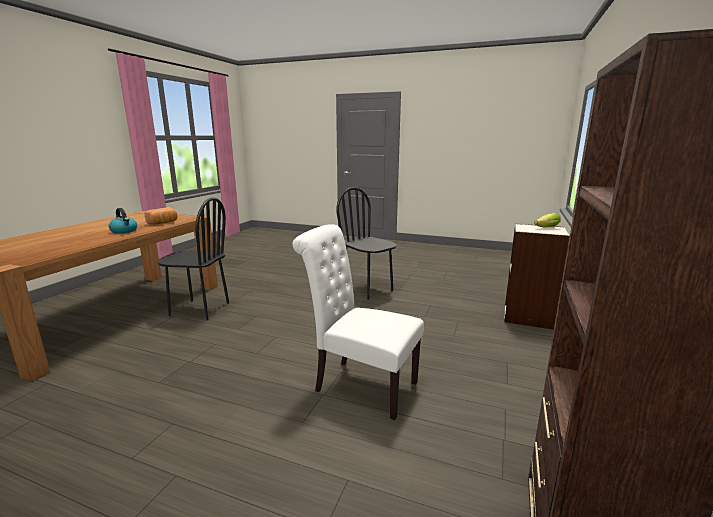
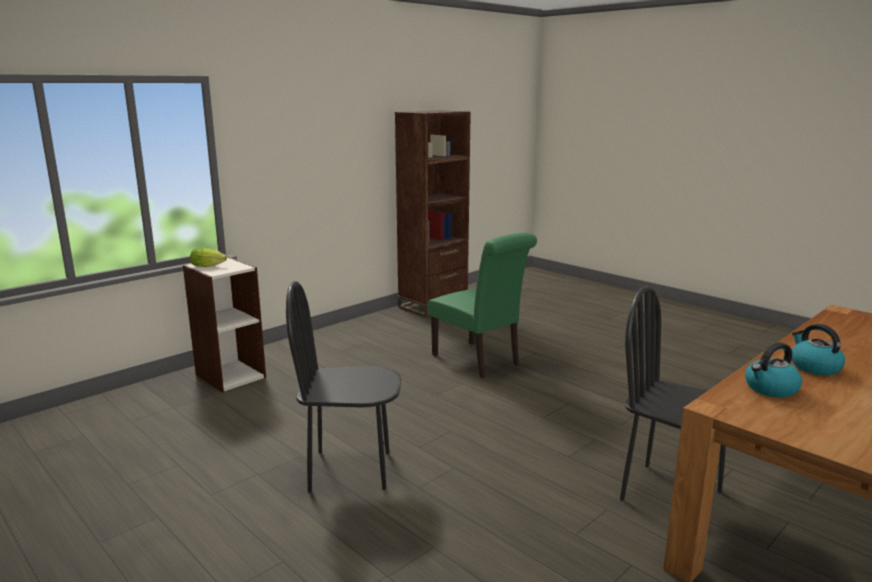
camera: 155 degrees left, 0 degrees up
(163, 223) = (770, 389): bread -> kettle
(360, 385) = (479, 361): white chair -> green chair
(367, 289) = (350, 470): black chair -> black chair turned 105 degrees clockwise

